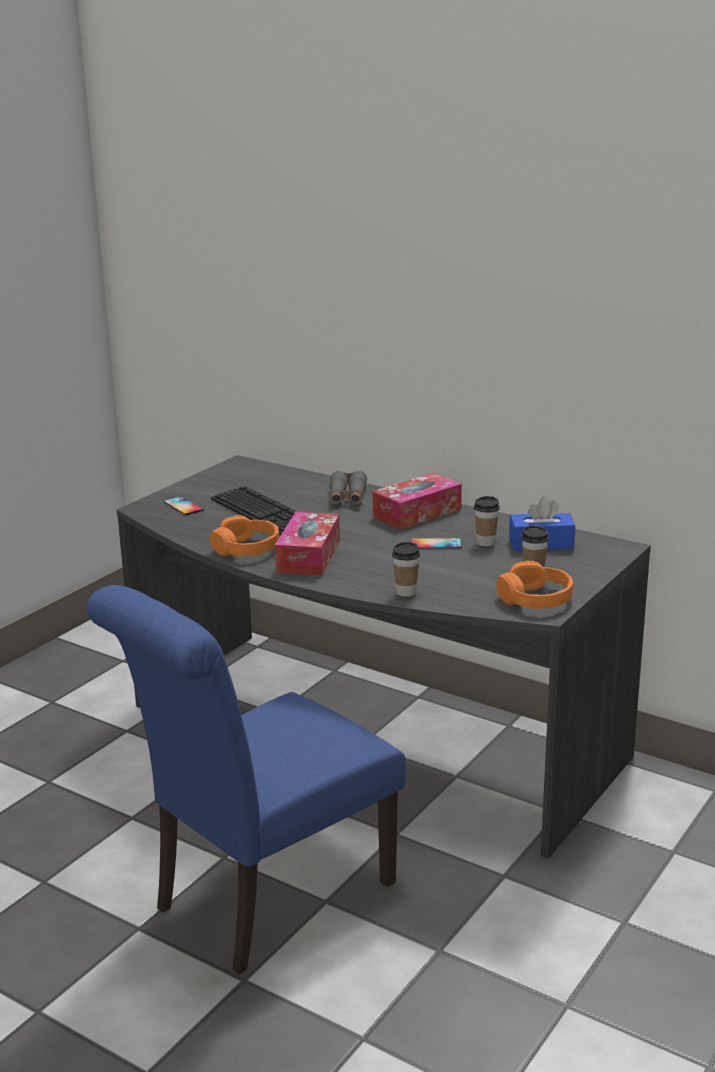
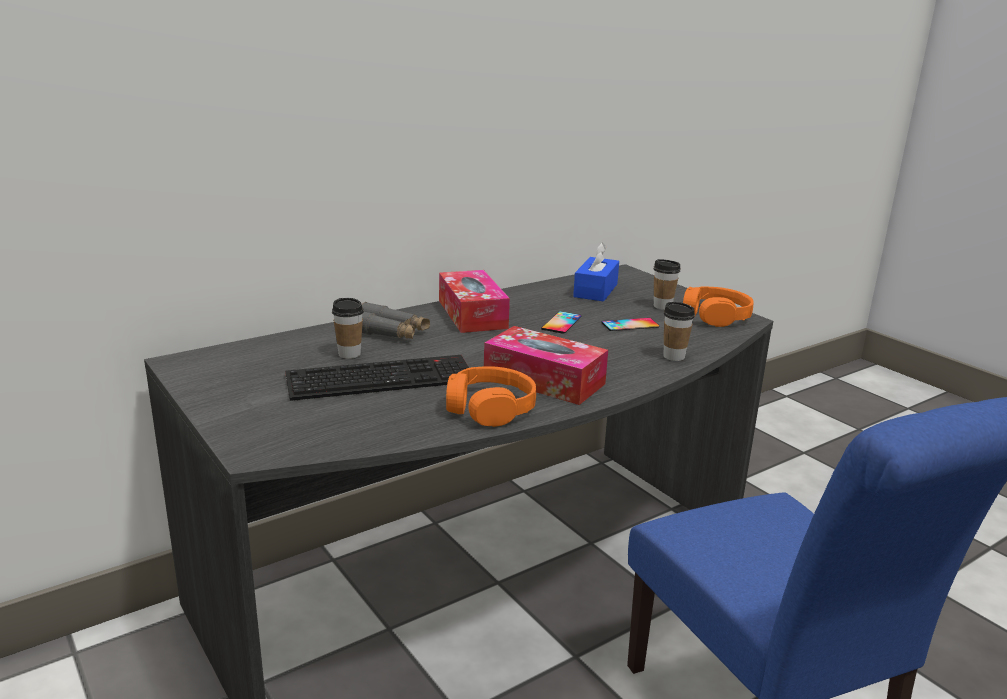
camera: 70 degrees left, 0 degrees up
(183, 506) = (290, 422): phone -> phone (630, 325)
(485, 543) = (575, 306): cup -> cup (349, 354)

